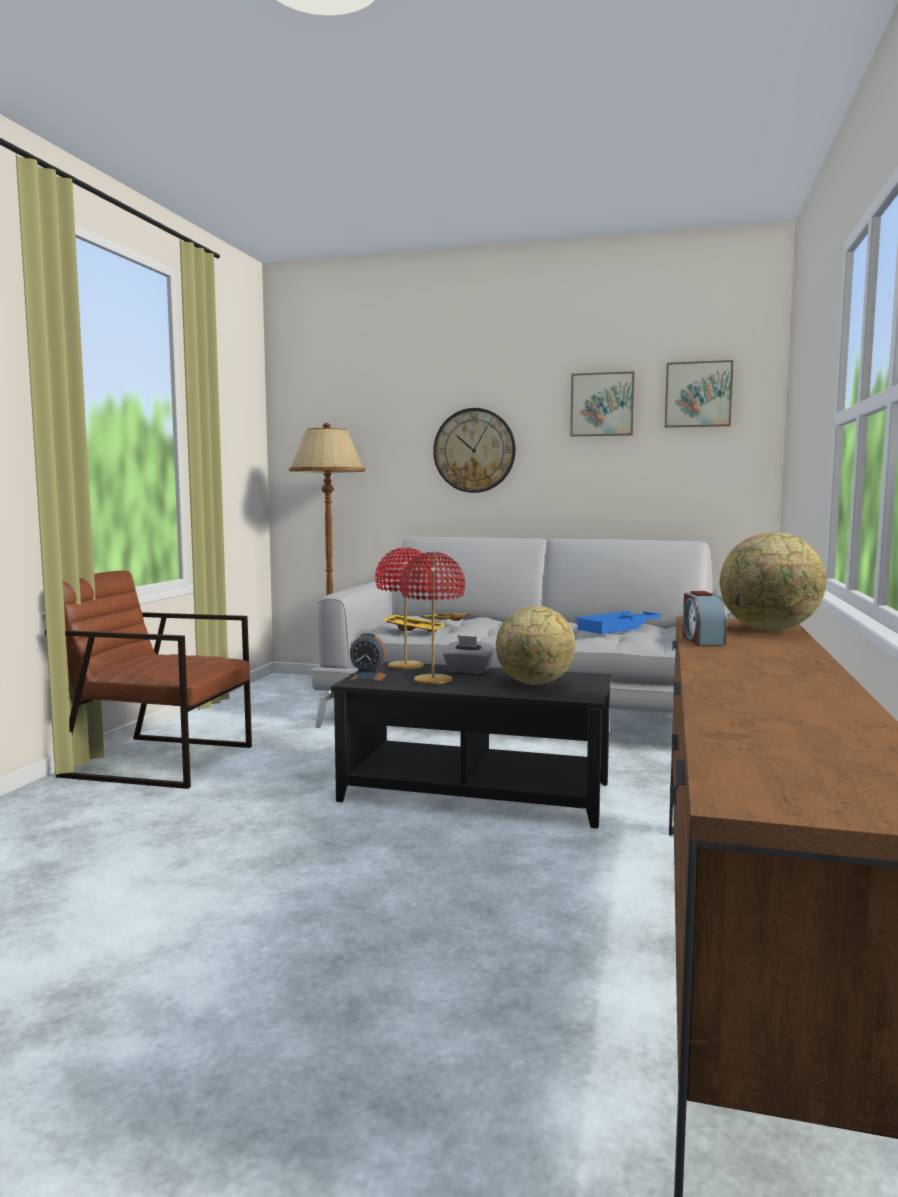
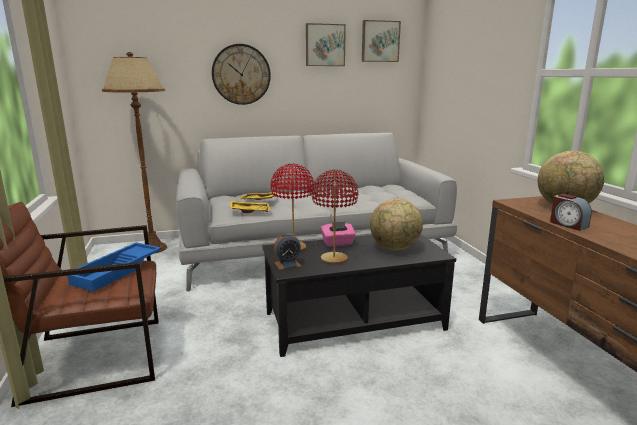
camera: 30 degrees left, 10 degrees up
(468, 671) = (338, 243): grey tissue box -> pink tissue box
(619, 628) = (365, 191): blue tray -> blue tray (117, 271)

